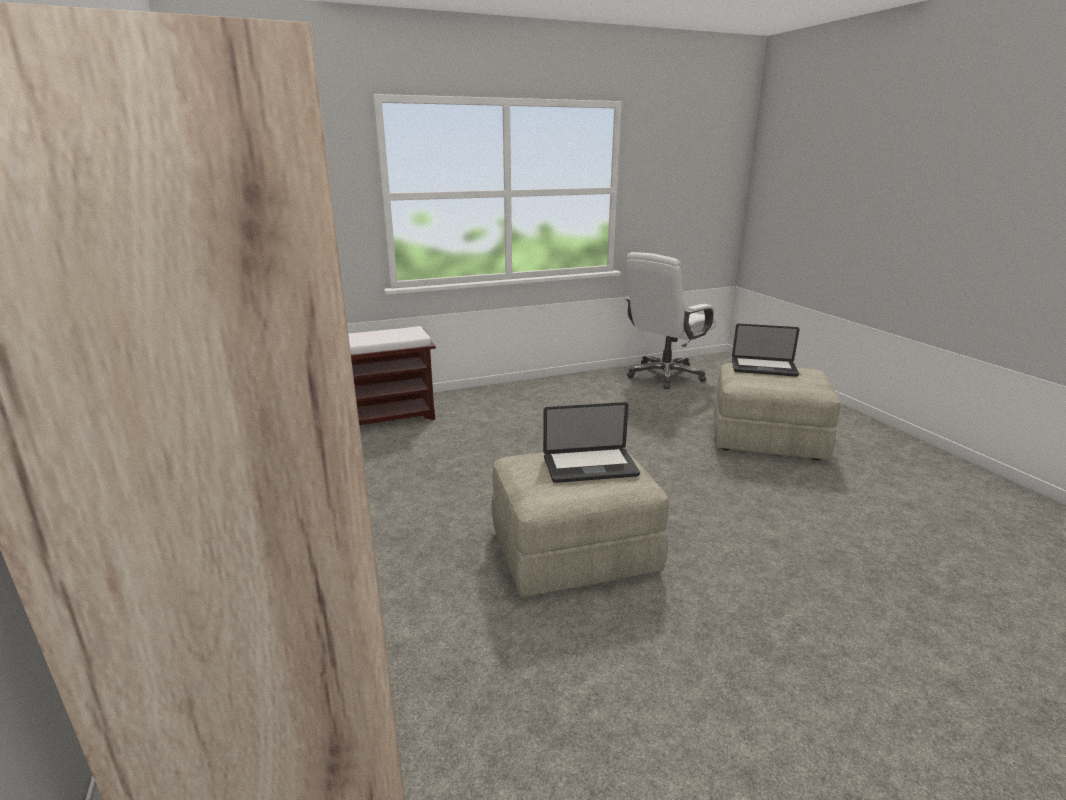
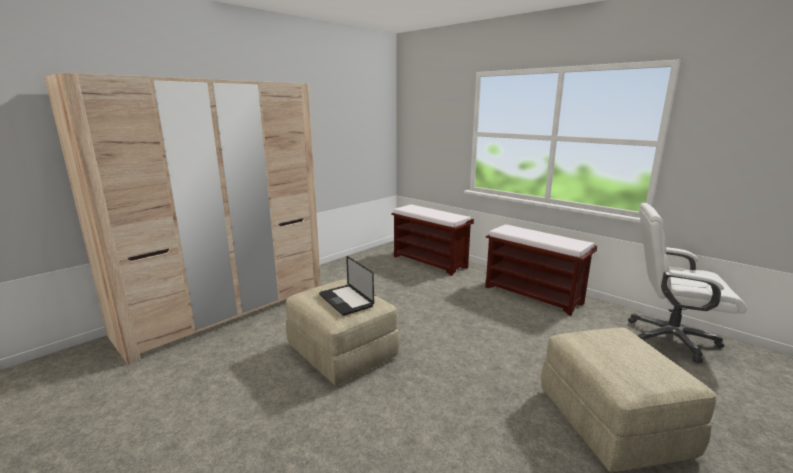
camera: 65 degrees right, 5 degrees down
(539, 394) = (533, 295): none -> brown bench
(763, 368) = (634, 346): laptop -> none

